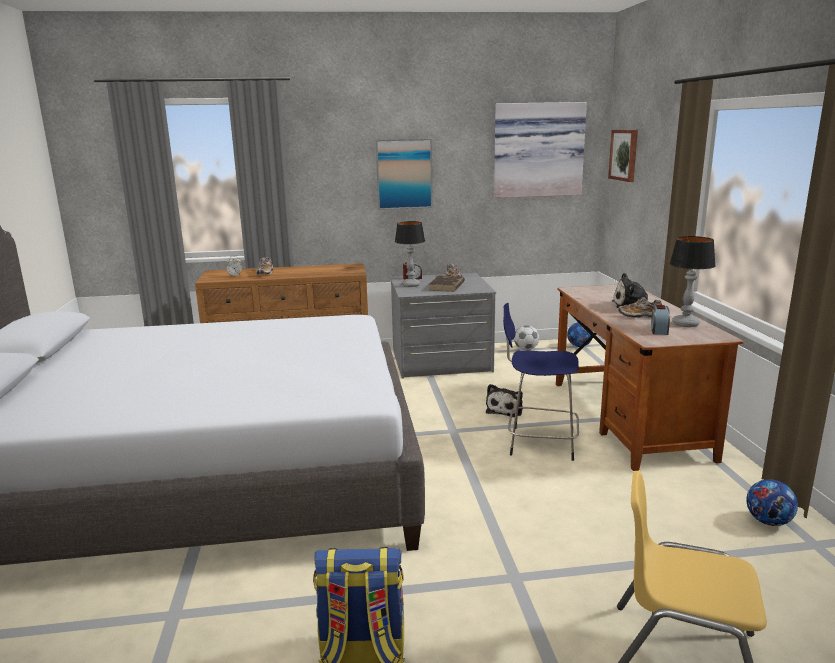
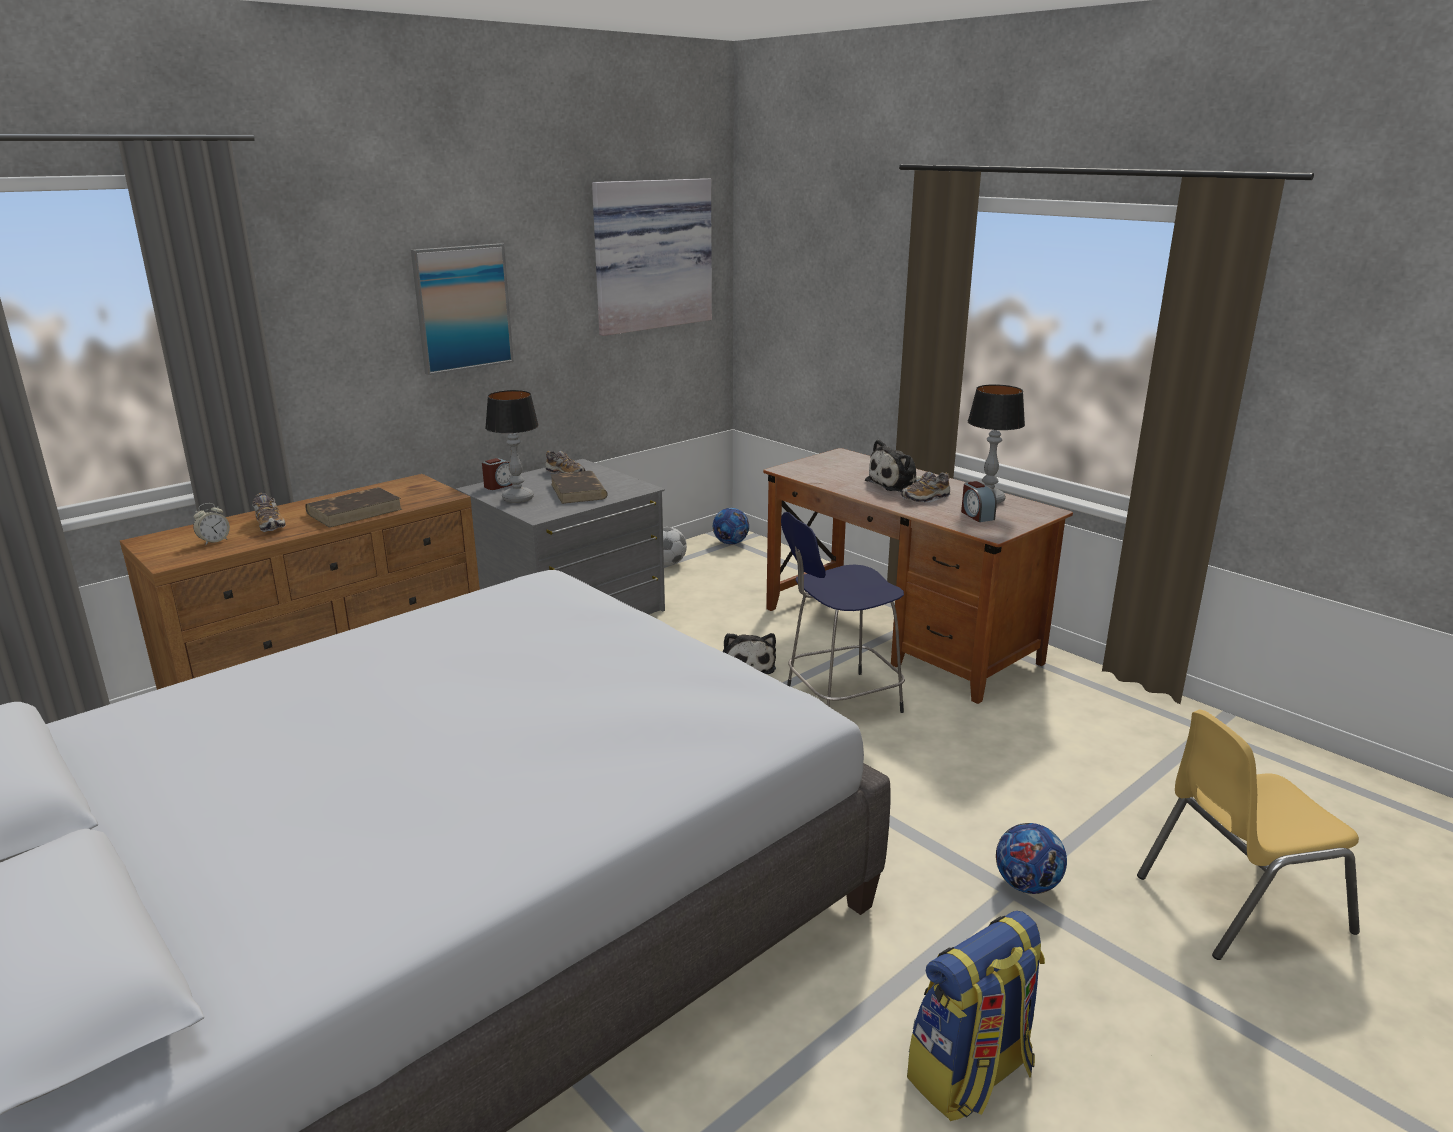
camera: 35 degrees left, 5 degrees up
(306, 273) = (355, 511): none -> brown book
(624, 155) = (778, 259): picture -> none
(768, 521) = (1150, 720): football -> football (1027, 885)

